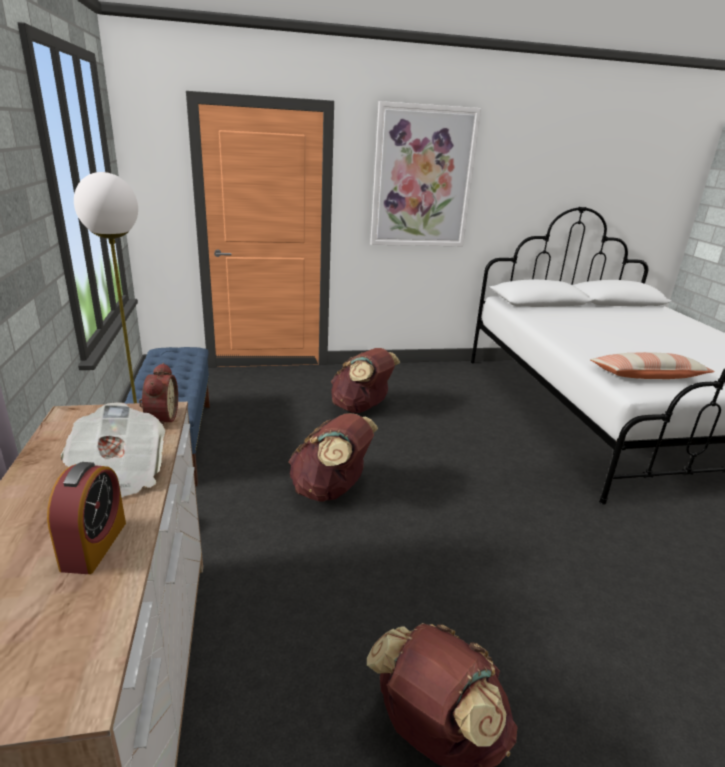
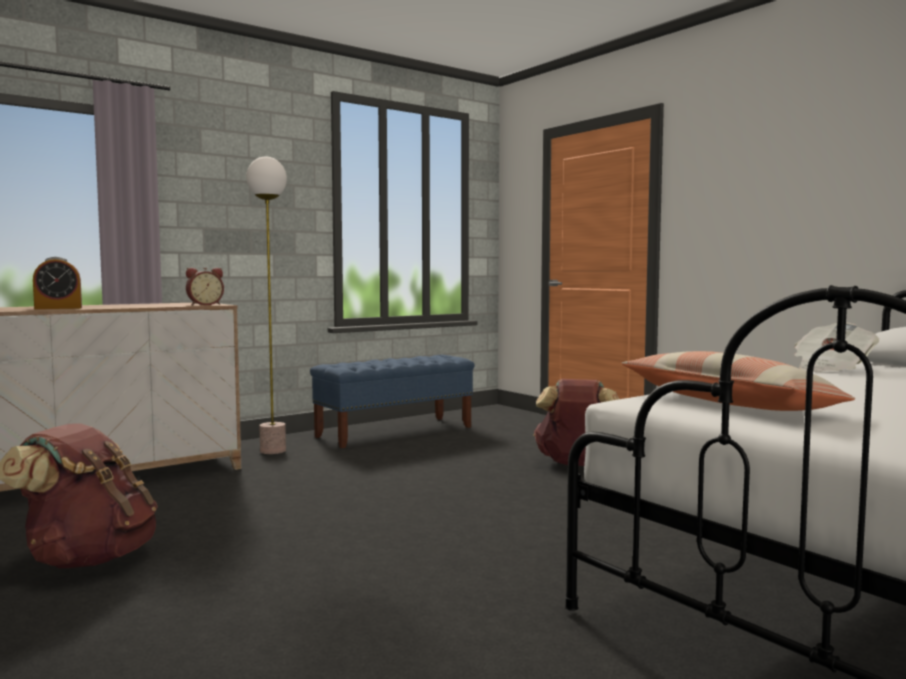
camera: 65 degrees right, 20 degrees down
(117, 476) = (128, 306): newspaper -> newspaper (831, 369)
(330, 490) = (390, 480): brown backpack -> none
(422, 178) = (770, 173): picture -> none

